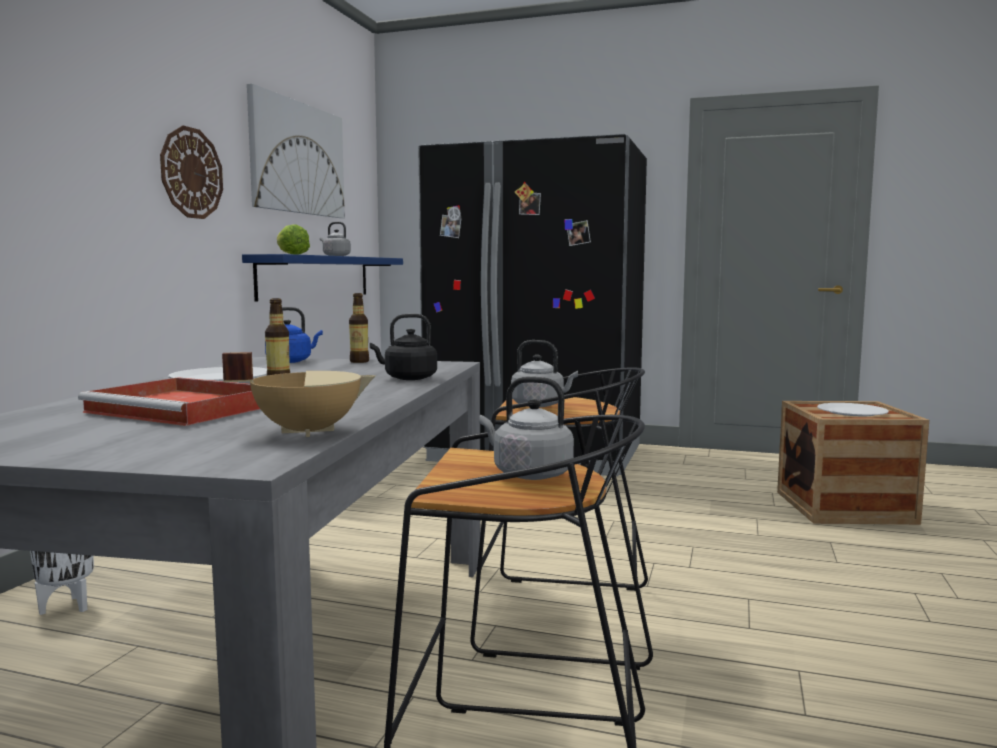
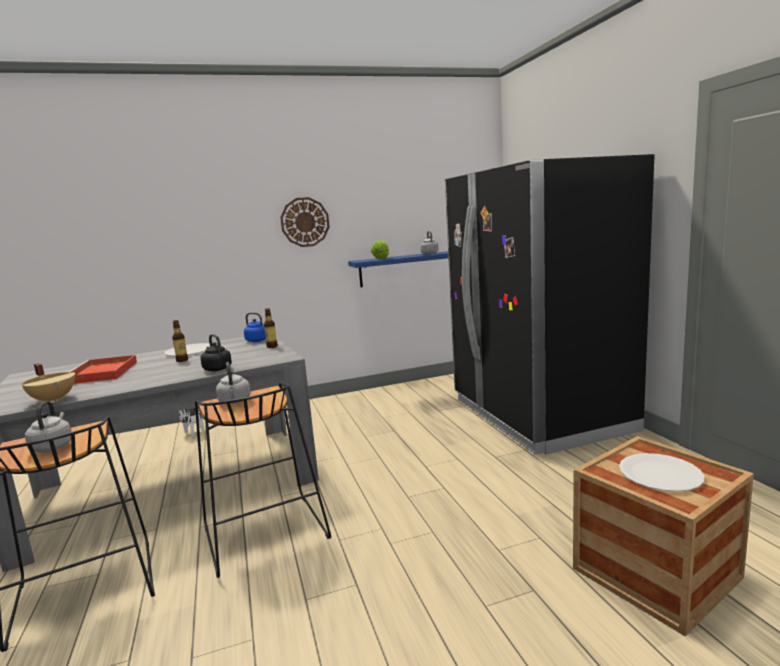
camera: 55 degrees right, 5 degrees up
(298, 158) = (402, 193): picture -> none

